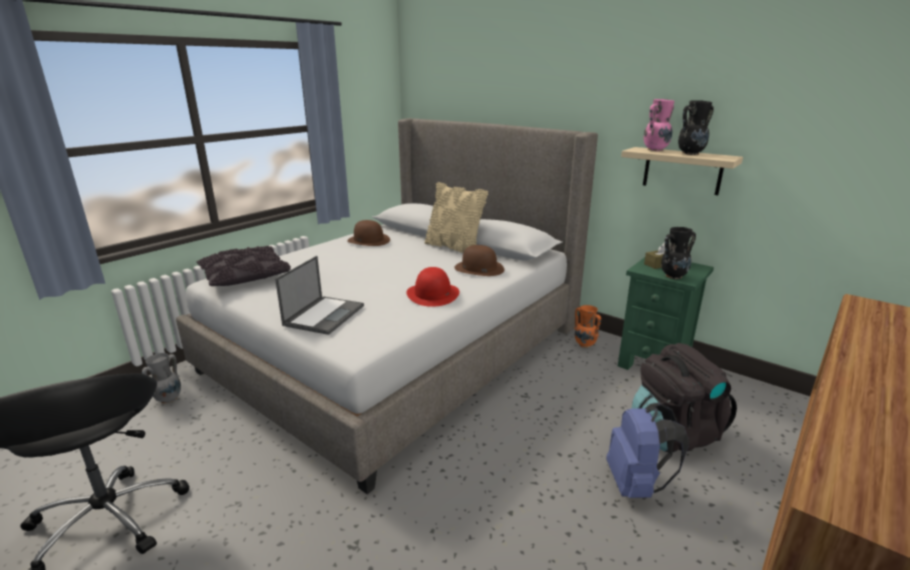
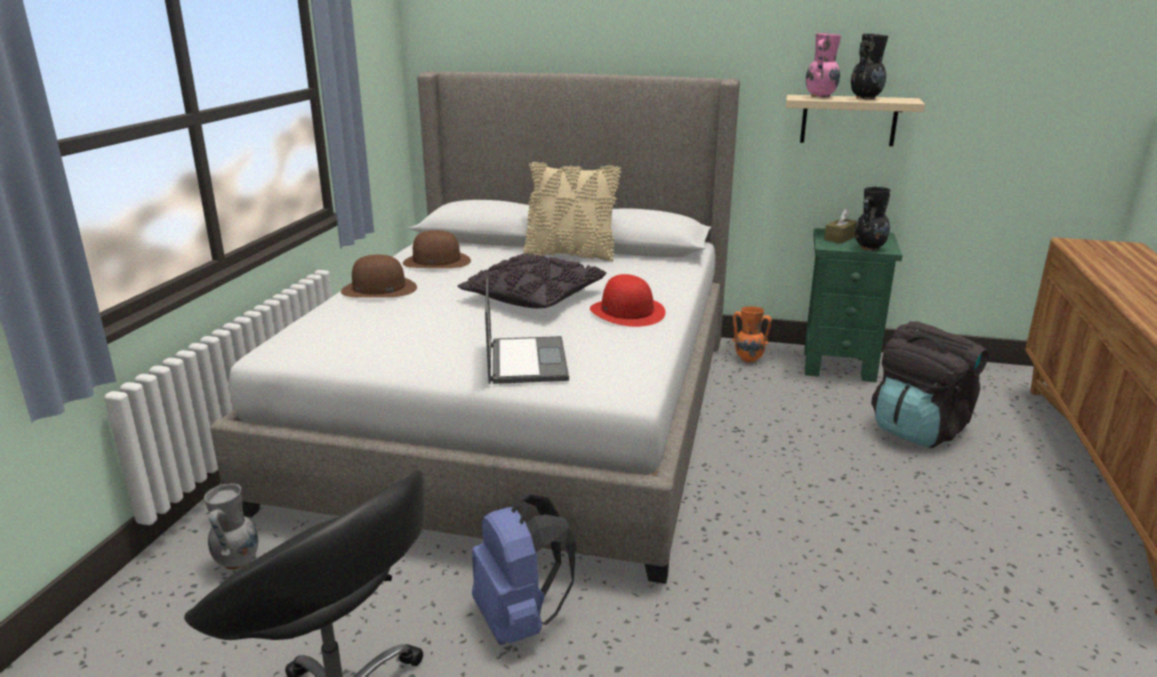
camera: 25 degrees left, 0 degrees up
(245, 276) = (323, 336): black pillow -> black pillow (534, 297)
(479, 268) = (639, 274): brown hat -> brown hat (378, 289)
(636, 484) = (930, 486): blue backpack -> blue backpack (520, 621)

